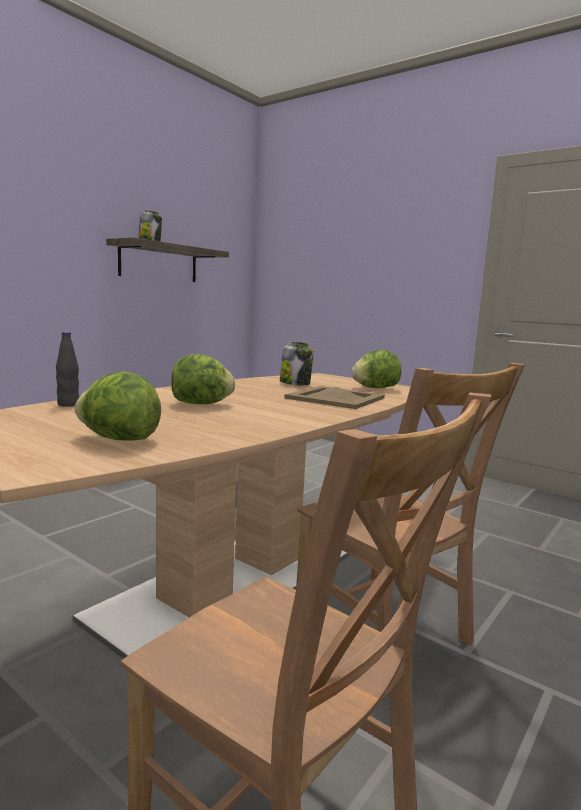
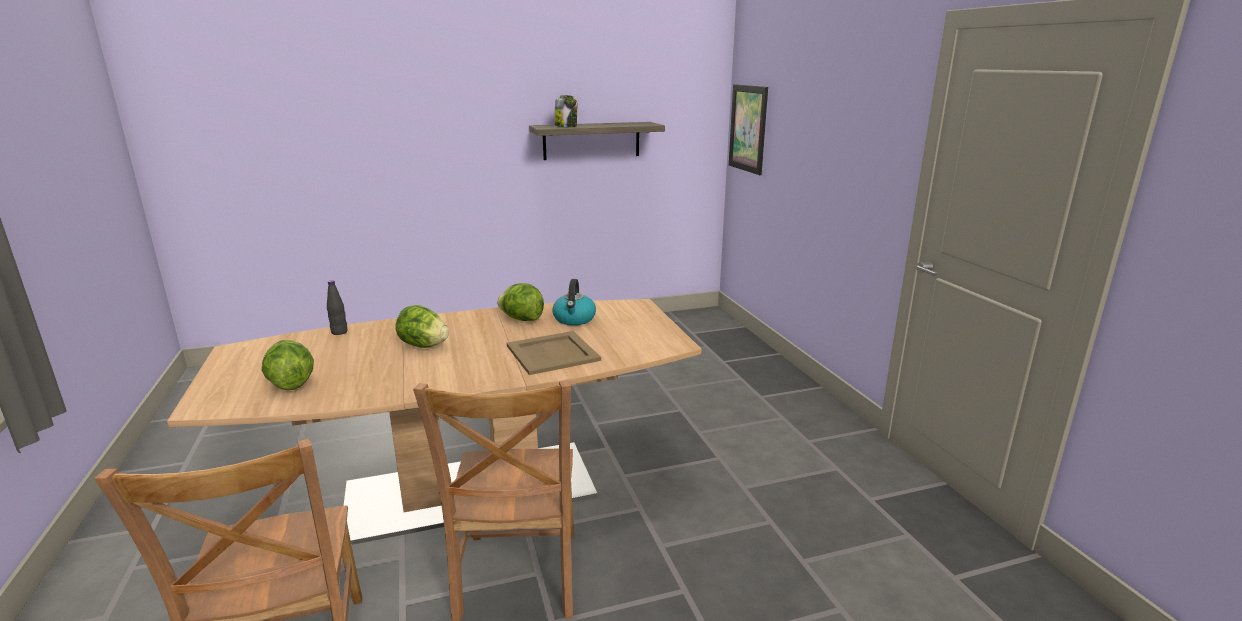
camera: 35 degrees right, 10 degrees up
(282, 263) = (748, 128): none -> picture
(295, 383) = (574, 319): jar -> kettle
(375, 388) = (637, 339): lettuce -> lettuce (521, 319)

